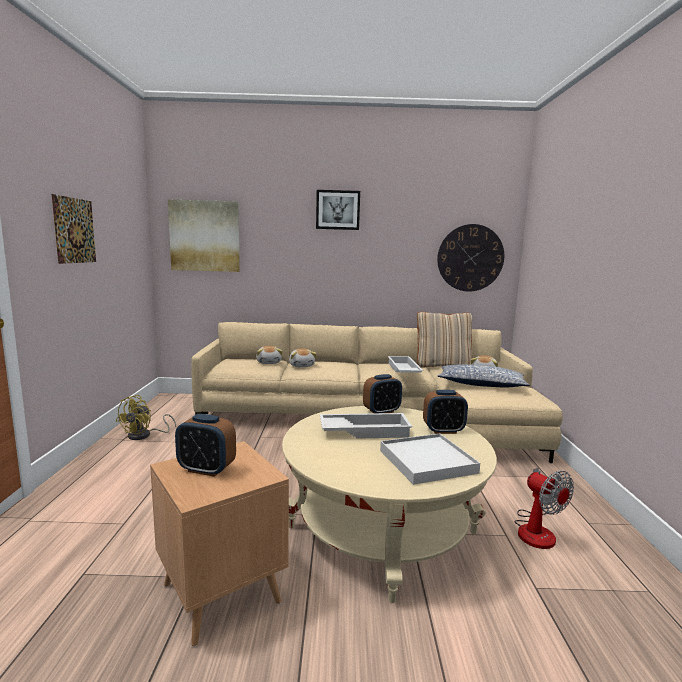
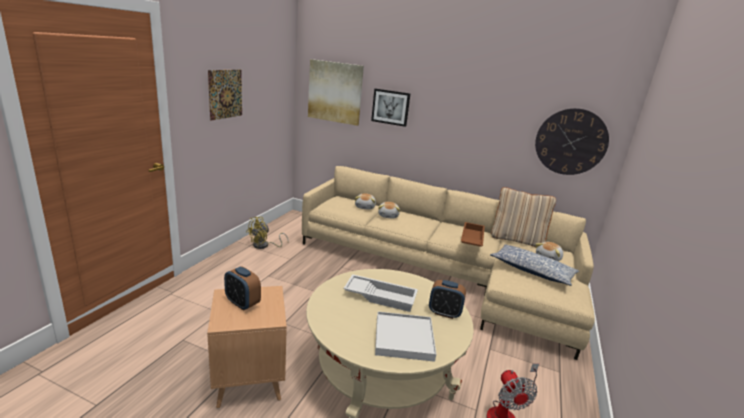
camera: 20 degrees right, 10 degrees up
(338, 210) = (447, 81): picture -> picture (390, 107)
(381, 411) = (410, 280): alarm clock -> none
(403, 370) = (471, 238): white tray -> brown tray

